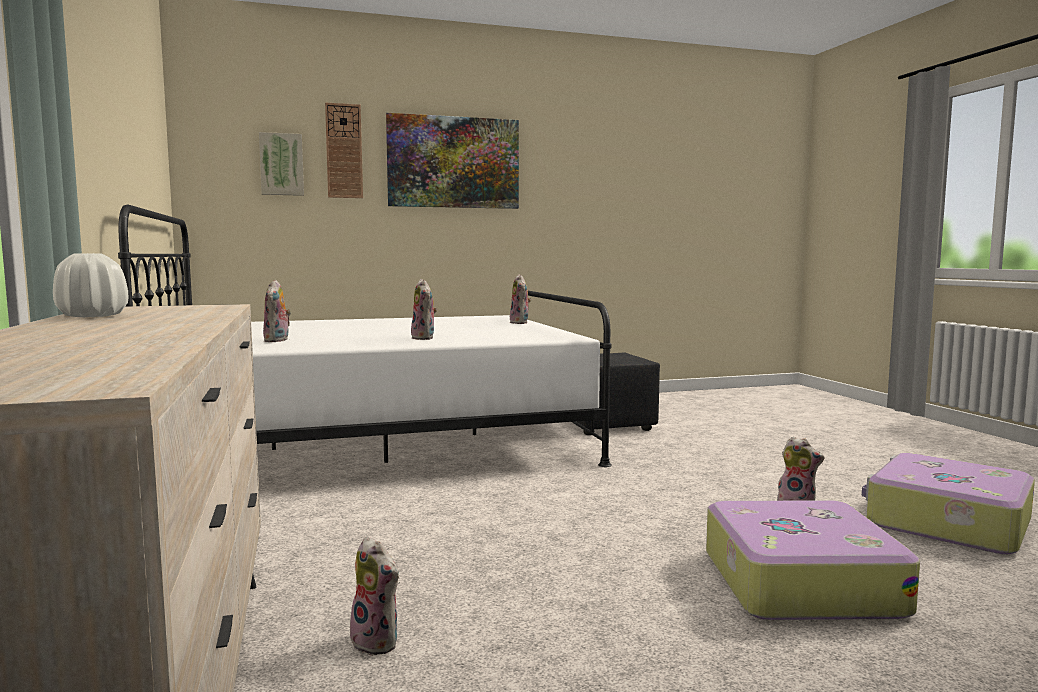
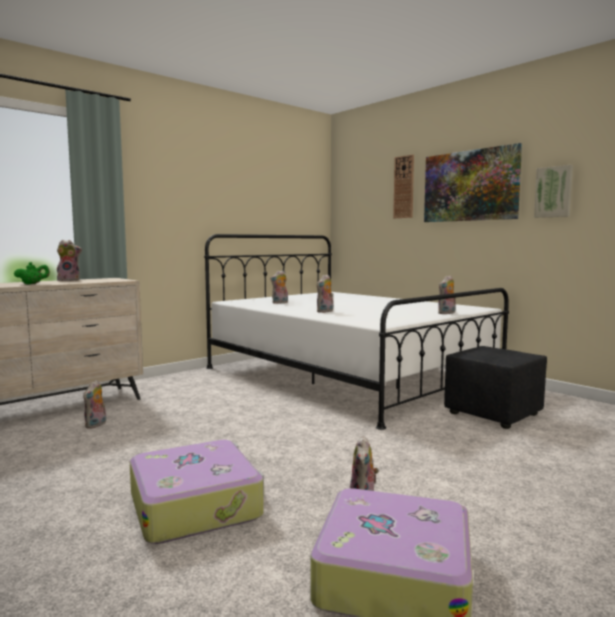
camera: 65 degrees right, 0 degrees up
(92, 316) = (69, 280): white vase -> plush toy
(164, 325) = (32, 284): none -> green teapot
(281, 164) = (373, 200): picture -> picture (554, 192)

